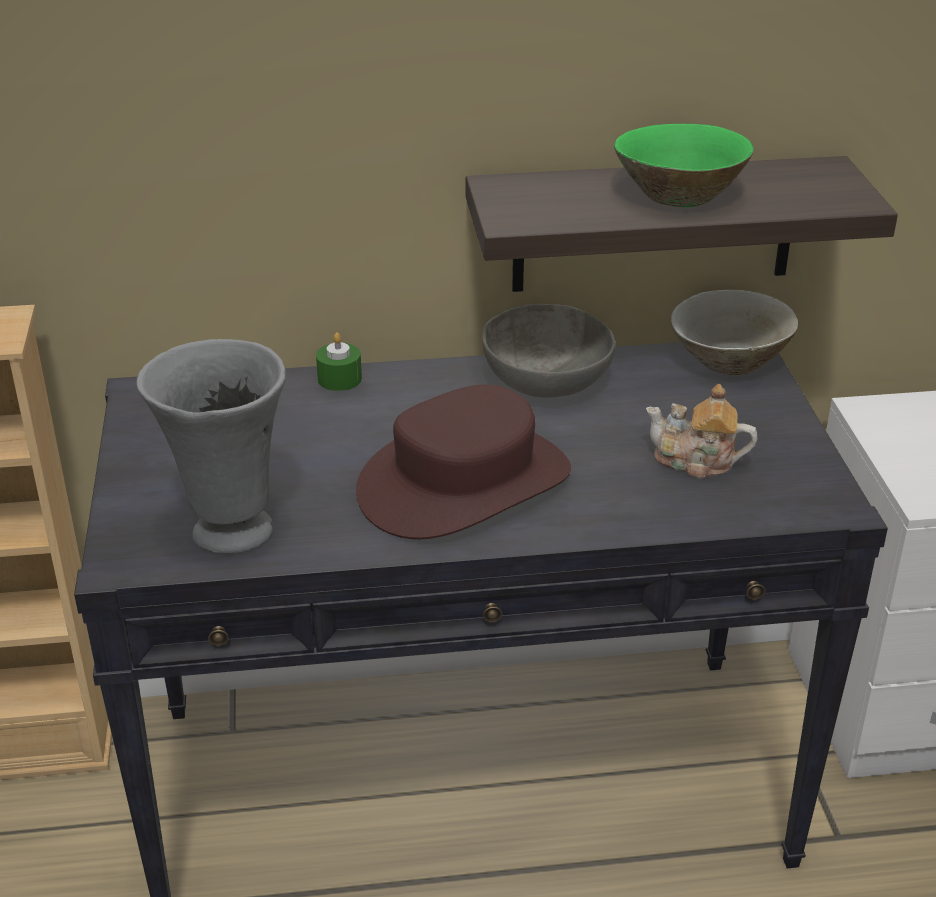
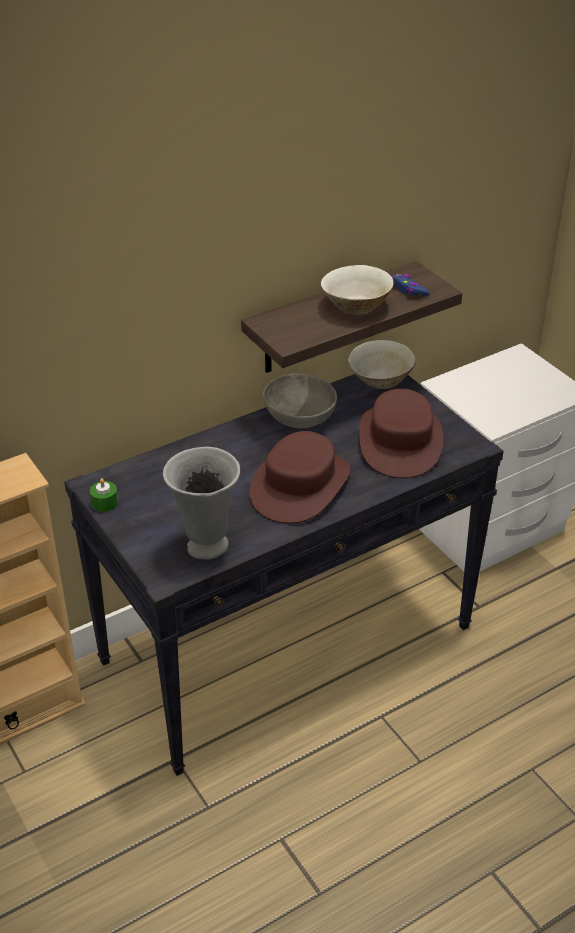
camera: 25 degrees left, 5 degrees up
(339, 379) = (192, 446): green candle -> green candle (105, 503)
(679, 195) = (356, 306): green bowl -> beige bowl
(695, 461) = (400, 441): teapot -> brown hat
(796, 191) = (408, 290): none -> blue game controller

